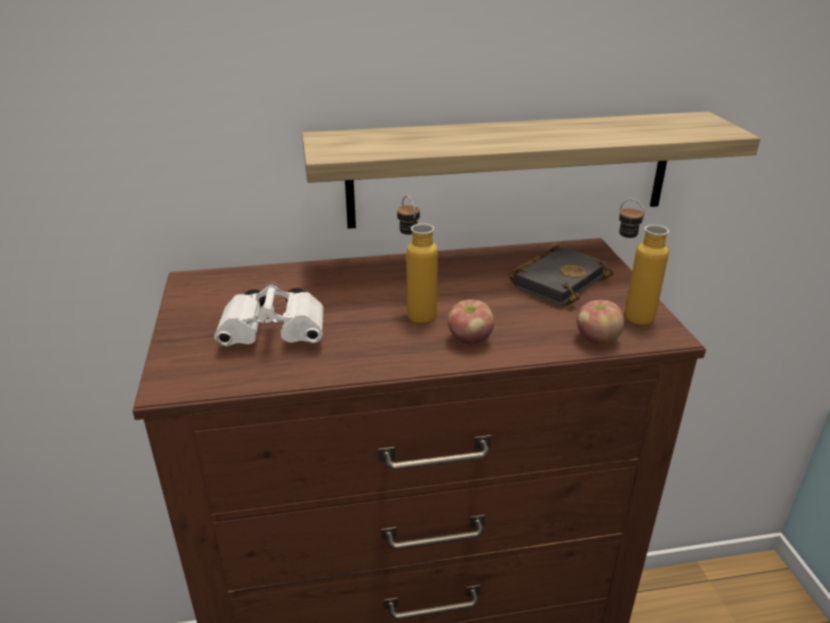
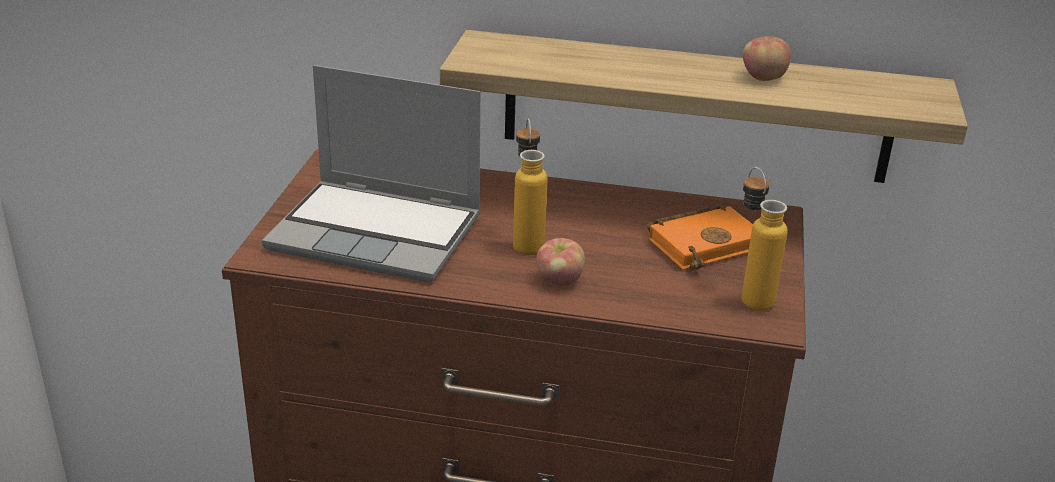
camera: 20 degrees right, 0 degrees up
(277, 335) = (379, 233): white binoculars -> laptop
(558, 280) = (705, 243): black book -> orange book
(597, 339) = (692, 311): apple -> apple (763, 77)

